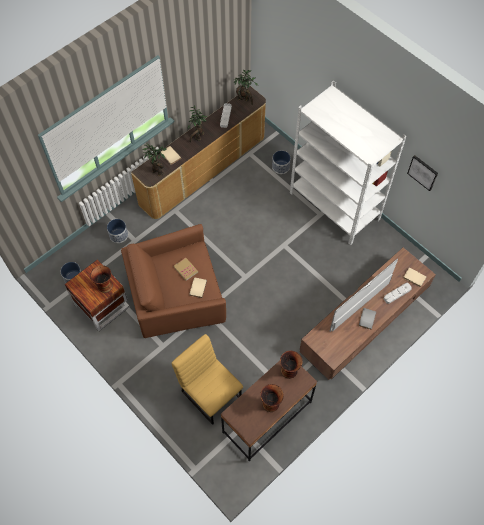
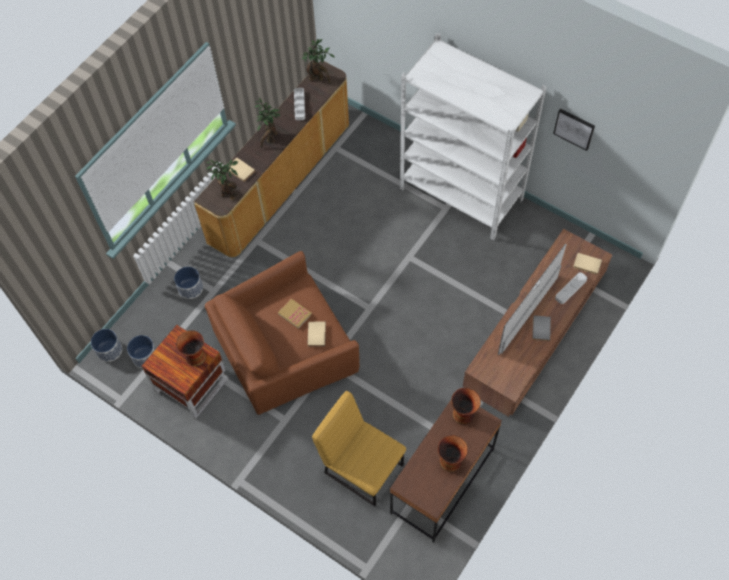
camera: 10 degrees left, 0 degrees up
(281, 167) = (380, 157): planter -> planter (109, 350)

